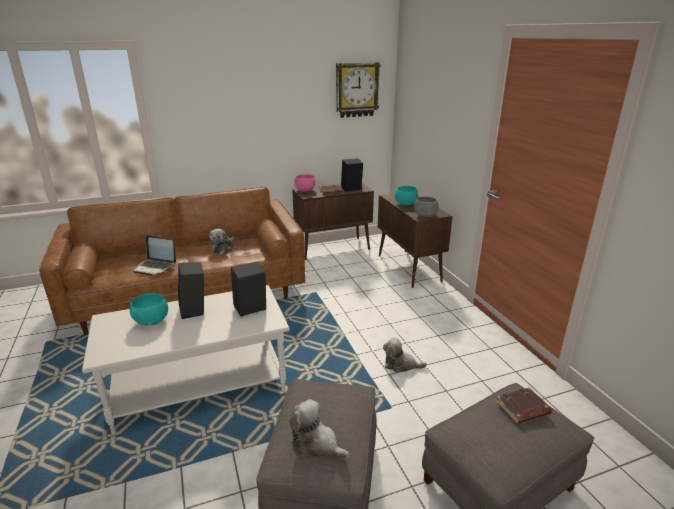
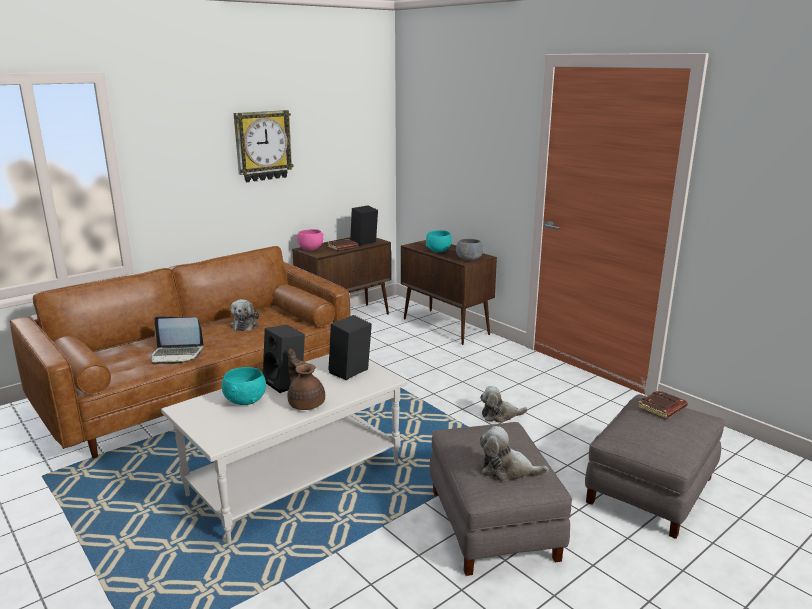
camera: 20 degrees left, 5 degrees down
(192, 333) = (306, 403): none -> brown teapot
(356, 90) = (357, 126): wall clock -> wall clock (262, 146)

